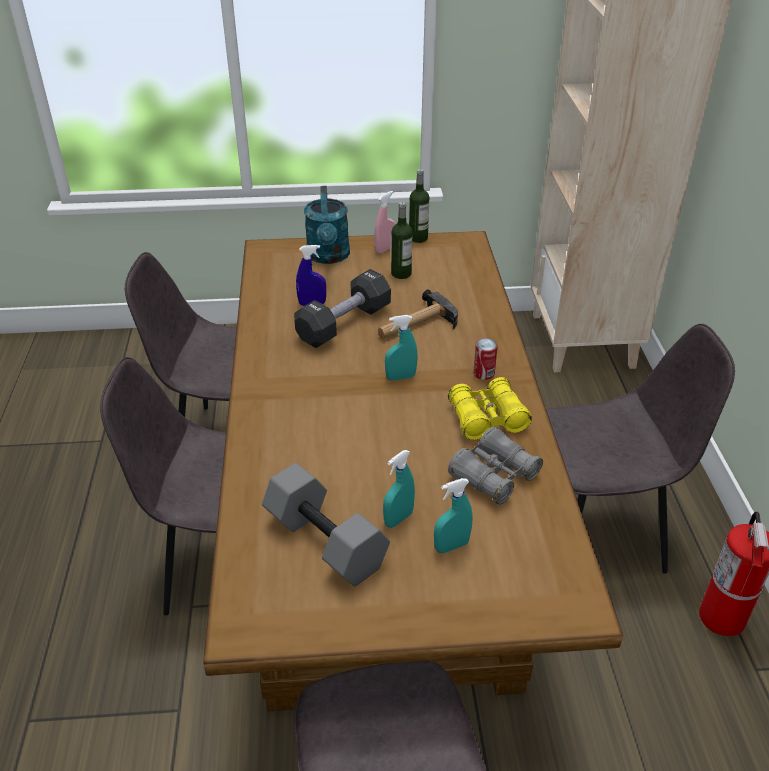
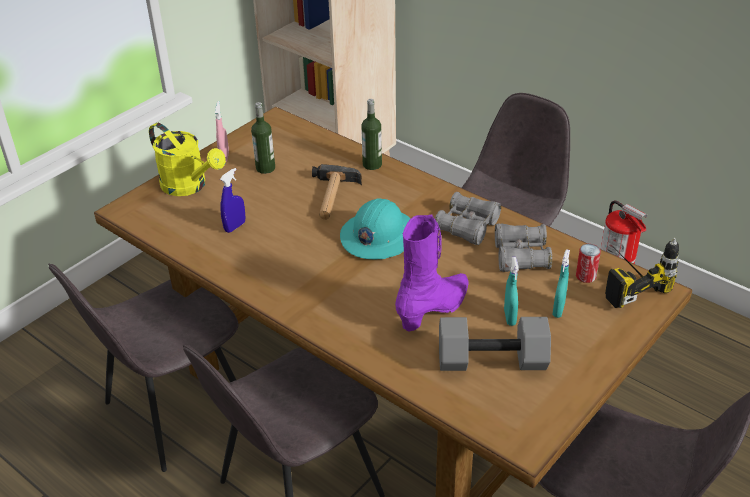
camera: 45 degrees left, 0 degrees up
(329, 257) = (189, 186): turquoise watering can -> yellow watering can
(344, 324) = (282, 226): black dumbbell -> none
(349, 466) = (434, 310): none -> purple boot
(400, 377) = (378, 236): turquoise spray bottle -> turquoise hard hat
(418, 238) = (236, 136): bottle -> bottle (372, 164)
(483, 373) = (423, 201): can -> can (585, 276)
(487, 418) = (467, 227): yellow binoculars -> grey binoculars
(560, 572) = (625, 281): none -> power drill

